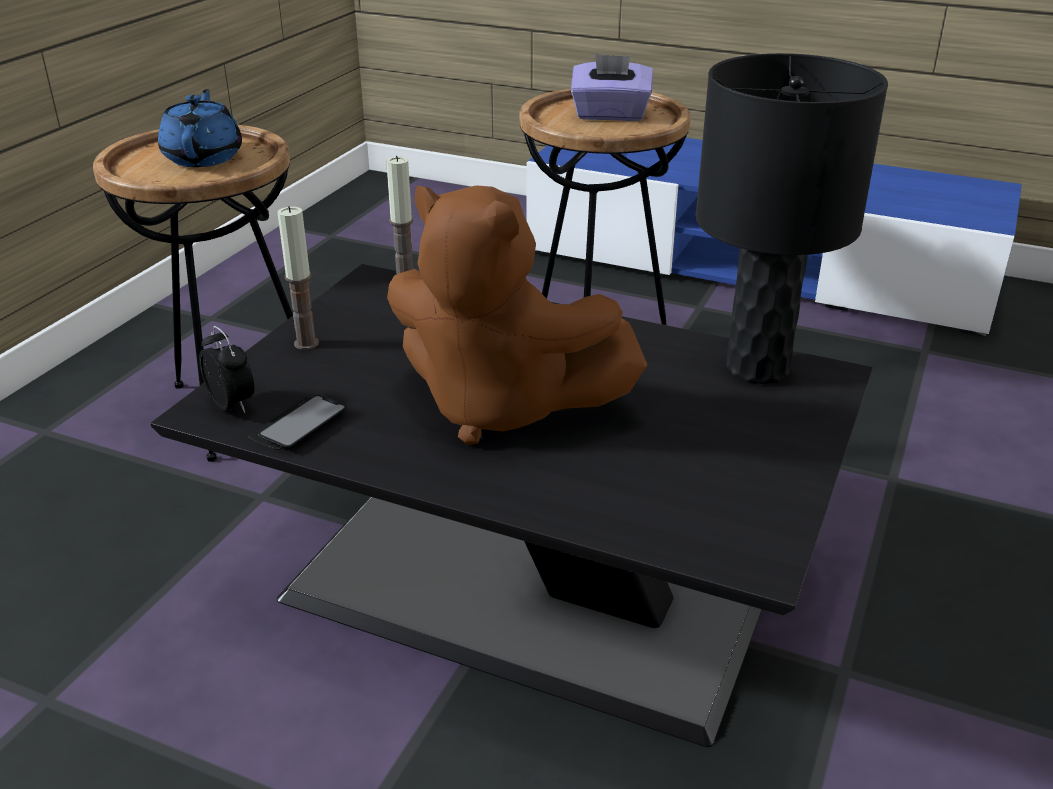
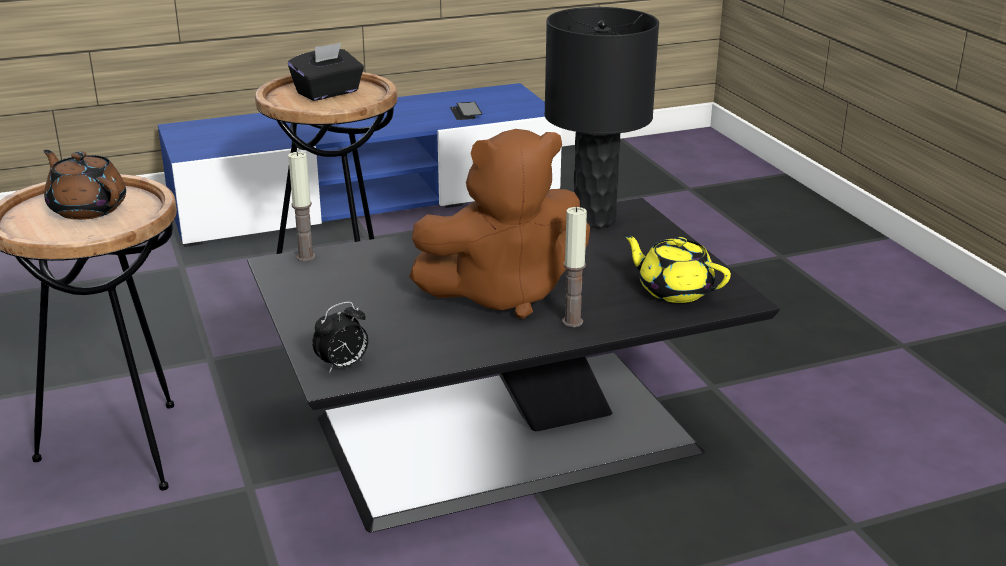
camera: 45 degrees left, 5 degrees down
(204, 157) = (87, 209): blue teapot -> brown teapot
(232, 405) = (343, 366): alarm clock -> alarm clock turned 135 degrees clockwise
(298, 425) = (408, 355): phone -> phone (466, 112)
(306, 343) = (315, 316): candle -> candle (572, 322)
(610, 115) = (328, 93): purple tissue box -> black tissue box
(692, 502) = (674, 290): none -> yellow teapot

